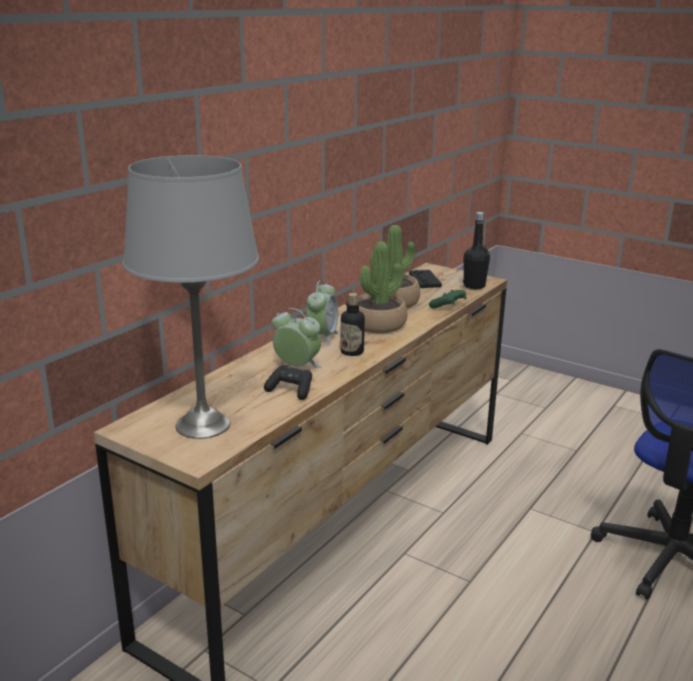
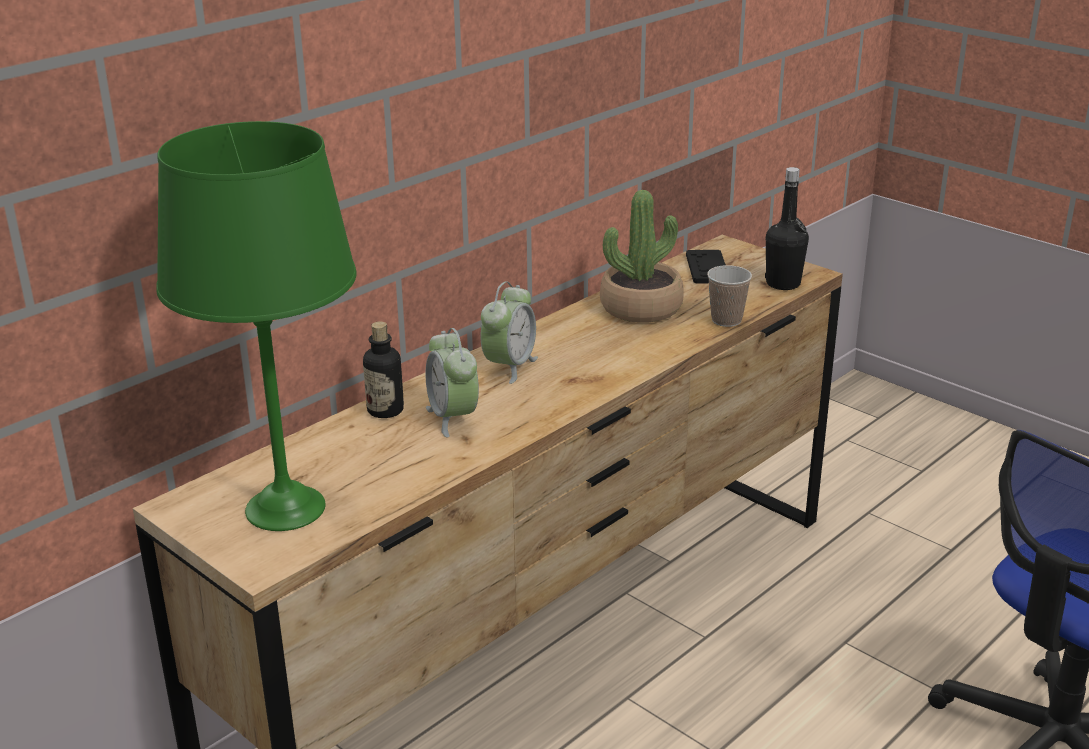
camera: 10 degrees right, 5 degrees up
(203, 425) = (286, 509): grey table lamp -> green table lamp
(290, 390) = (430, 459): black game controller -> none
(297, 367) = (453, 418): alarm clock -> alarm clock turned 150 degrees counterclockwise
(352, 352) = (545, 396): bottle -> bottle (385, 410)
(378, 324) = (603, 349): potted plant -> none
(448, 306) = (726, 320): green game controller -> cup

